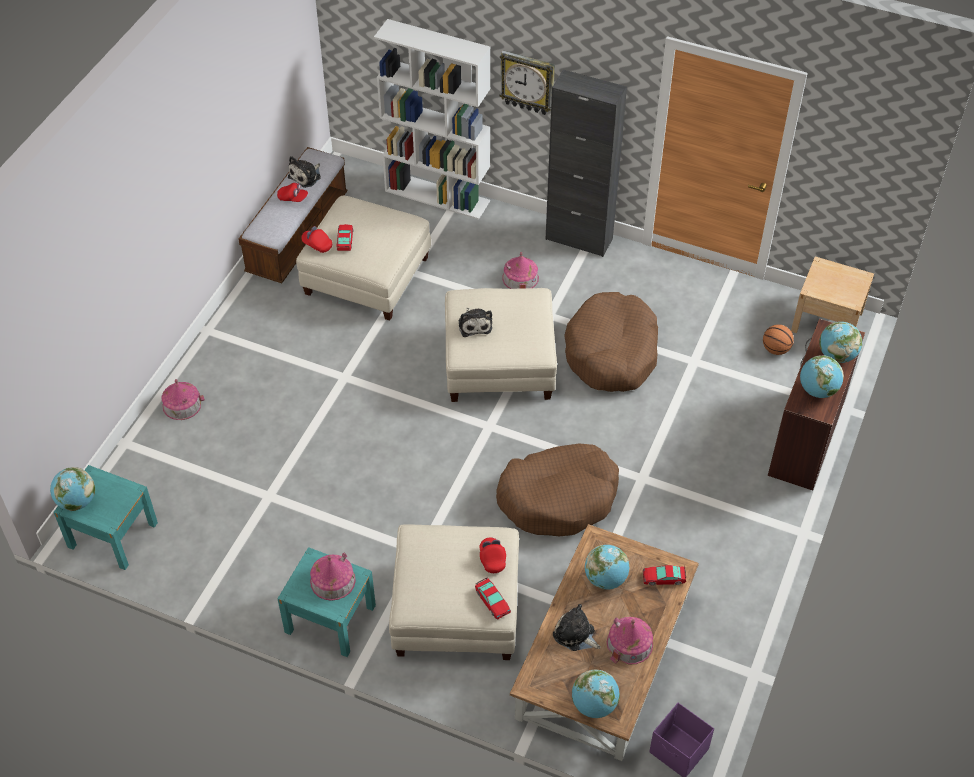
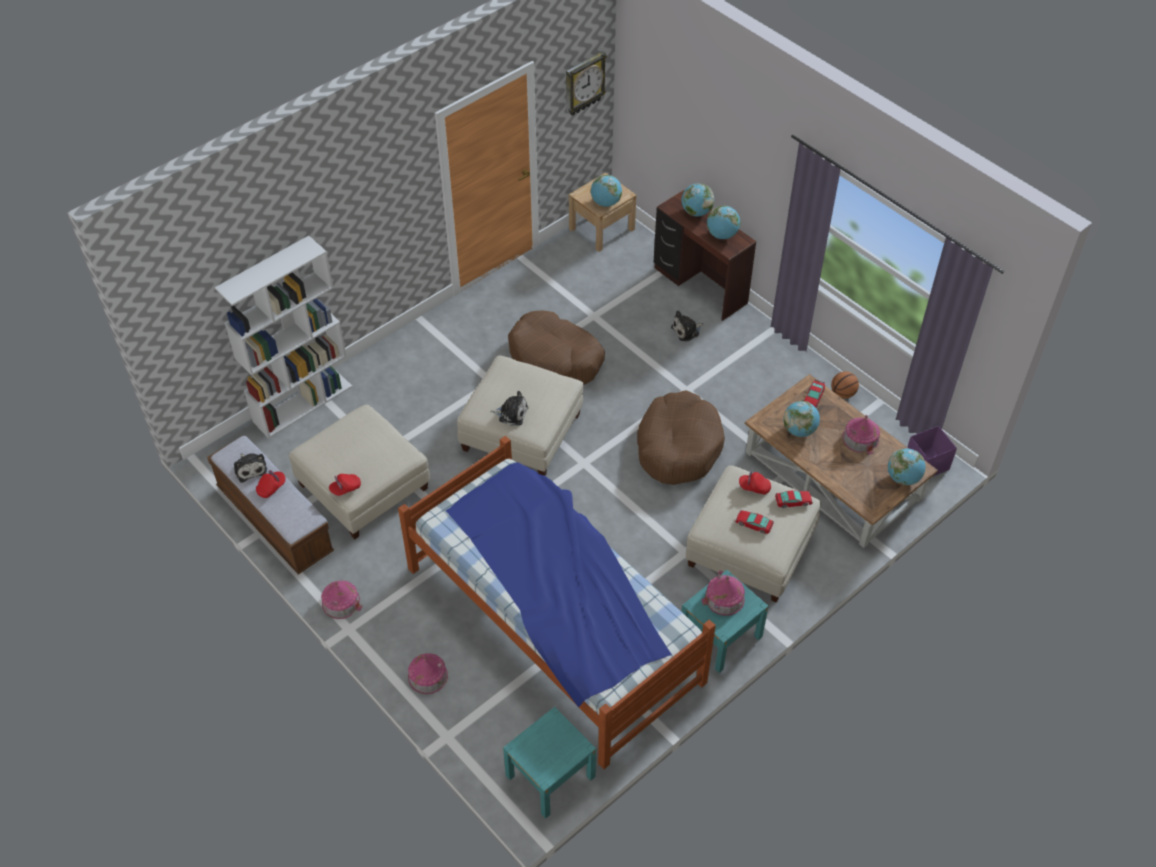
camera: 65 degrees left, 0 degrees up
(77, 501) = (542, 767): globe -> globe (606, 203)
(282, 475) = (554, 623): none -> bed
(345, 240) = (354, 466): toy car -> toy car (754, 524)
(520, 278) = (438, 384): toy house -> toy house (341, 602)
(528, 82) = (341, 241): wall clock -> wall clock (584, 83)
(575, 635) = (840, 466): plush toy -> plush toy (687, 331)
(579, 239) = (421, 331): black cabinet -> none
(775, 349) = (610, 267): basketball -> basketball (843, 393)

